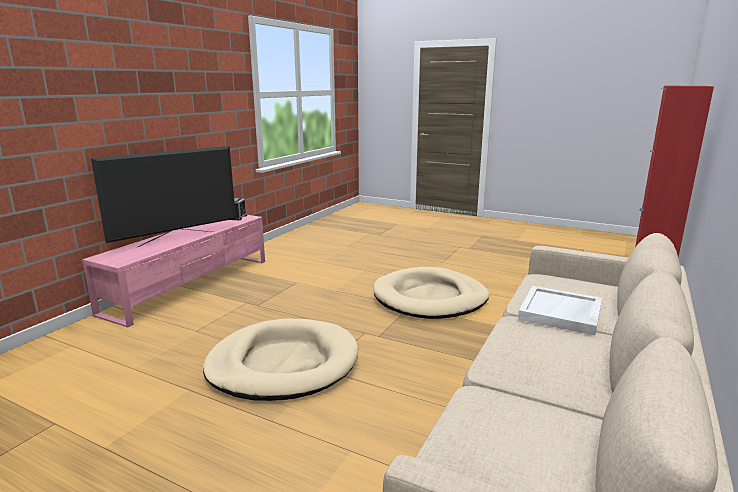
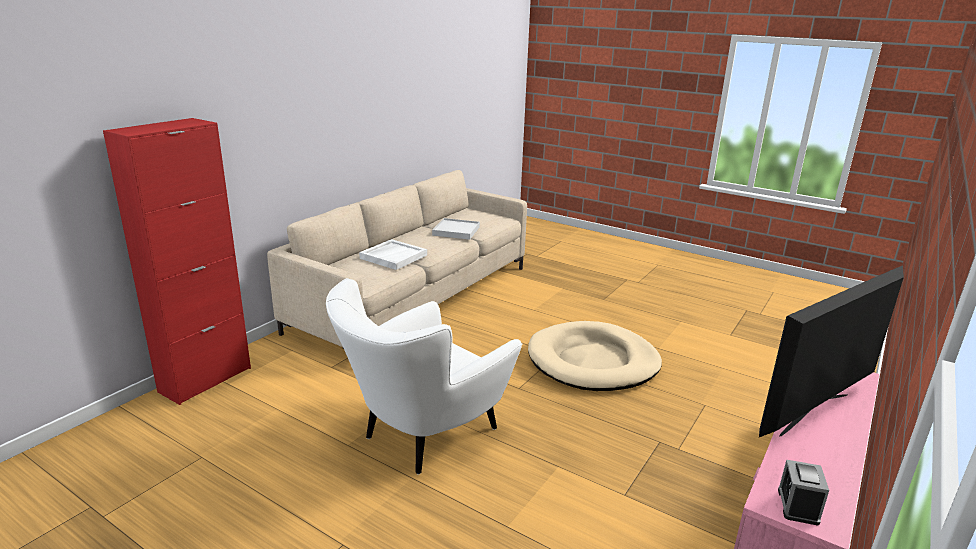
camera: 175 degrees left, 5 degrees up
(430, 298) = (422, 436): beige dog bed -> white armchair
(524, 387) = (456, 231): none -> white tray

